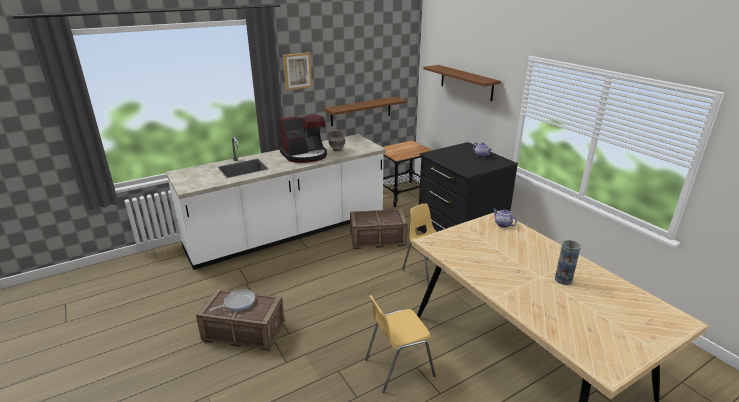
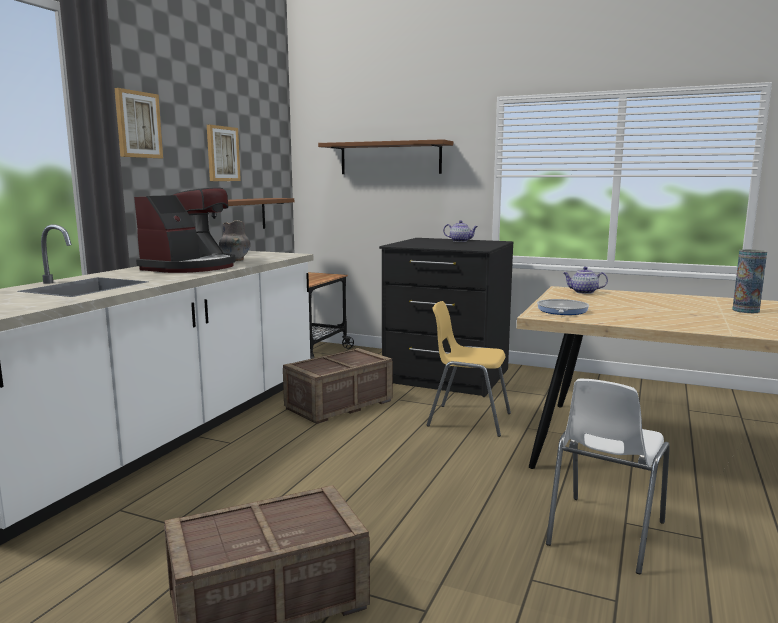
camera: 35 degrees left, 15 degrees down
(238, 302) = (253, 524): frying pan -> frying pan (561, 311)
(357, 76) = (222, 154): none -> picture
(398, 367) = (604, 533): yellow chair -> white chair

